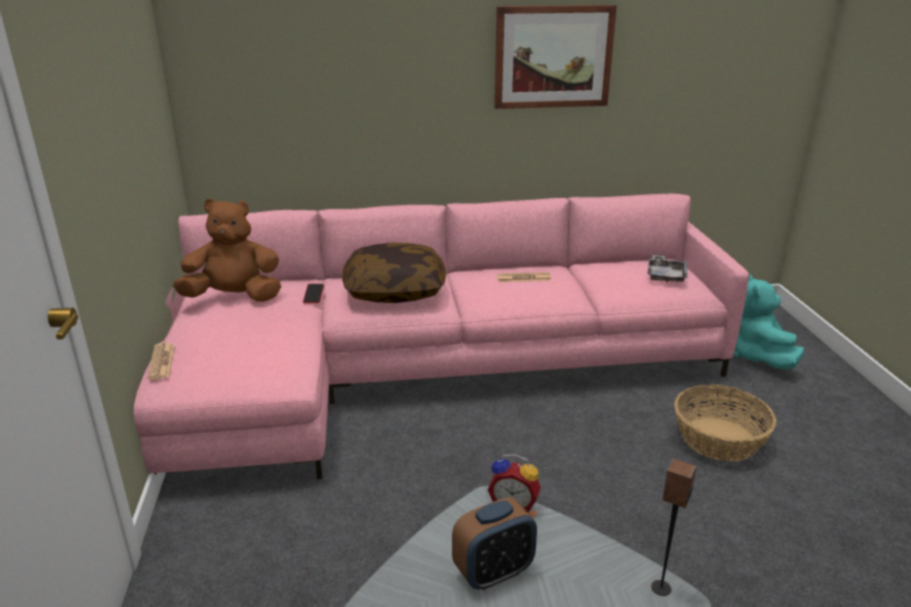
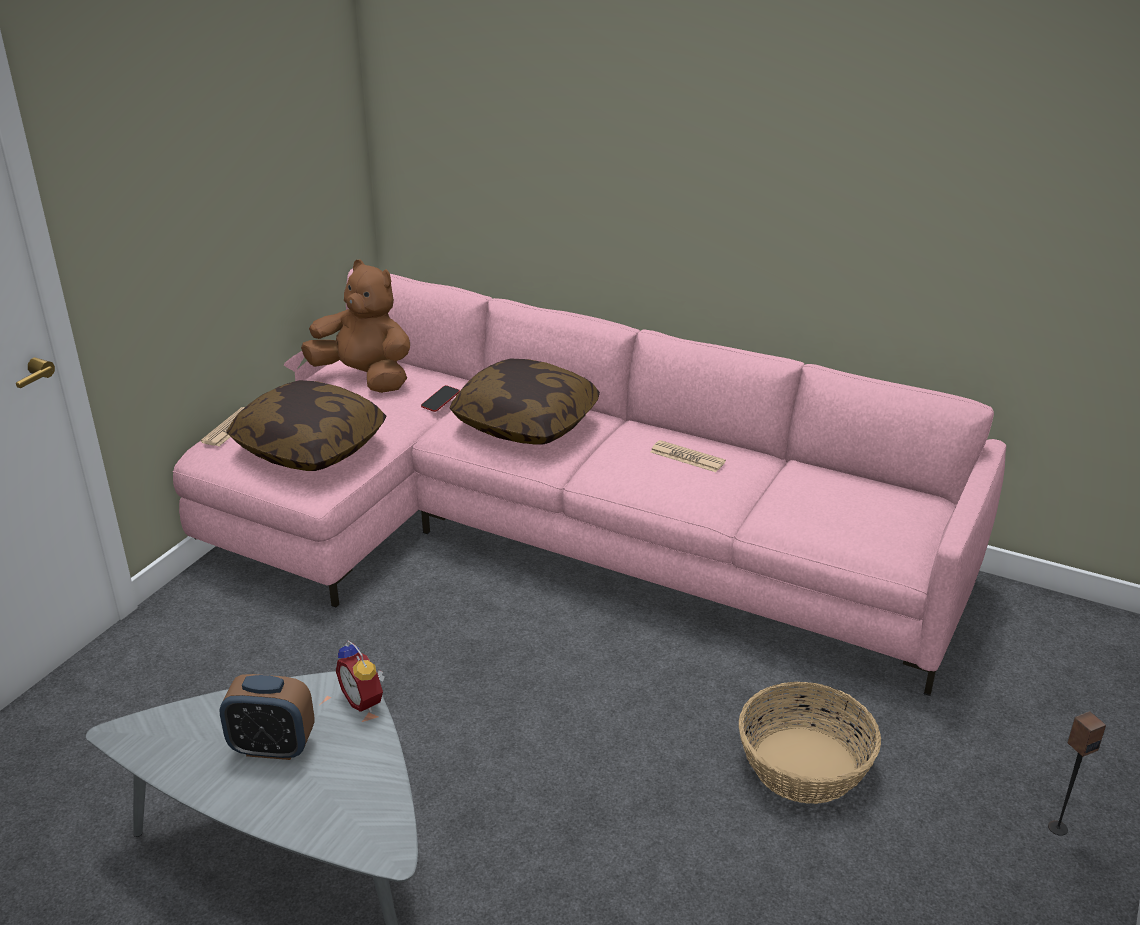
camera: 35 degrees right, 5 degrees up
(252, 353) = (310, 447): none -> pillow
(553, 57) = (815, 159): picture -> none
(660, 588) = (386, 838): speaker -> speaker (1057, 827)
(665, 275) = (879, 518): grey tray -> none
(759, 357) = (1021, 692): turquoise plush toy -> none

